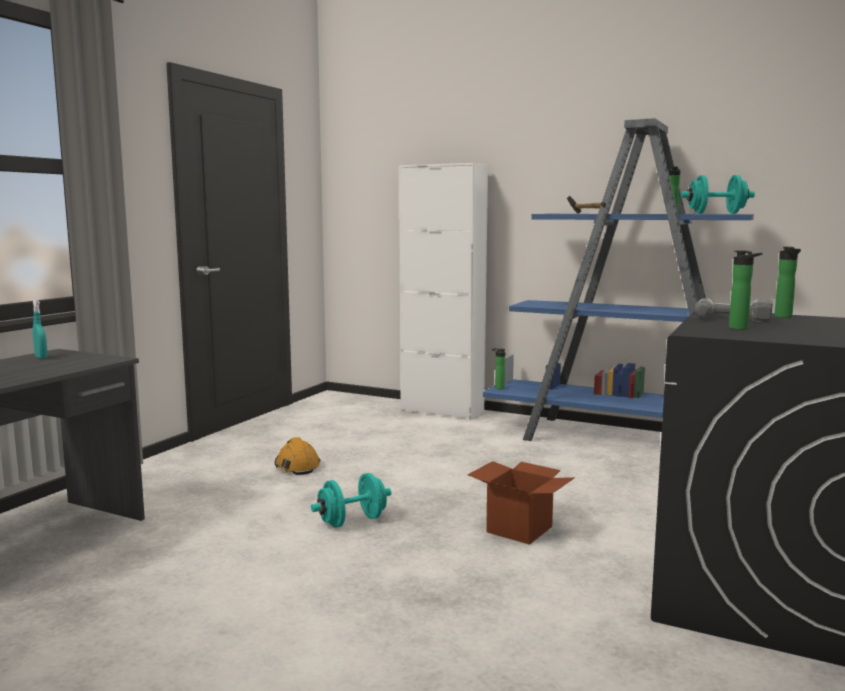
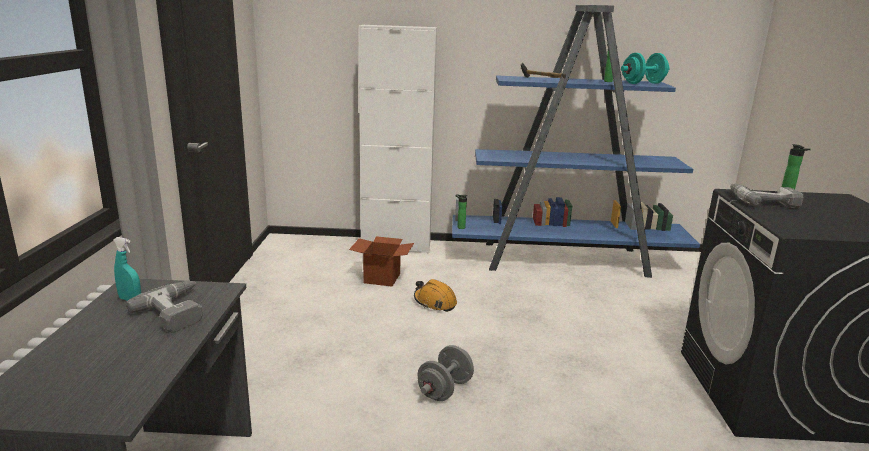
camera: 25 degrees left, 10 degrees up
(61, 365) = (178, 311): none -> power drill
(297, 466) = (334, 334): orange hard hat -> orange hard hat (435, 302)
(352, 521) = (445, 389): turquoise dumbbell -> grey dumbbell
(519, 529) = (575, 368): cardboard box -> cardboard box (382, 278)
(741, 328) = (802, 220): bottle -> none

